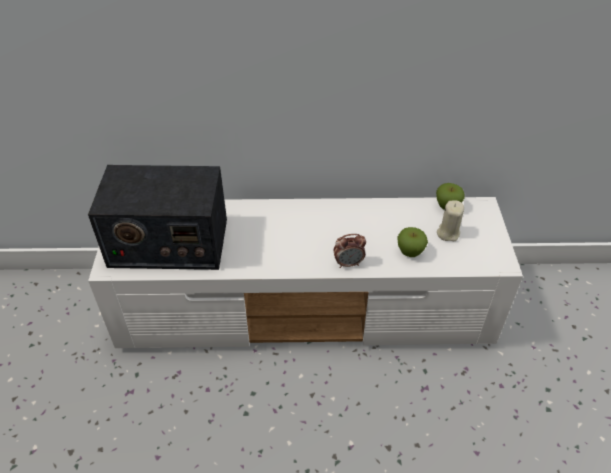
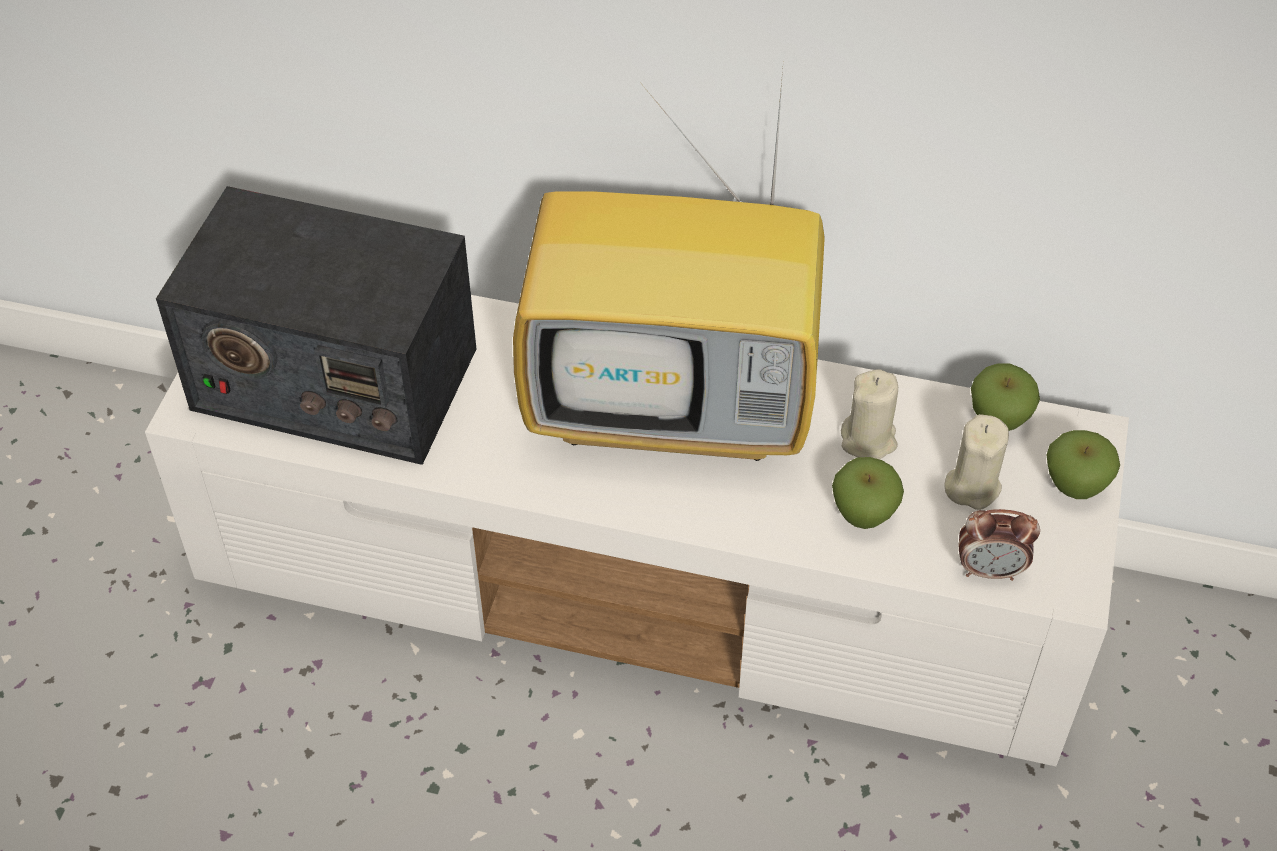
camera: 15 degrees right, 5 degrees up
(318, 225) = (677, 405): none -> television
(348, 263) = (712, 512): alarm clock -> alarm clock (990, 570)
(400, 224) = (868, 440): none -> beige candle
(486, 225) = (1075, 486): none -> apple

